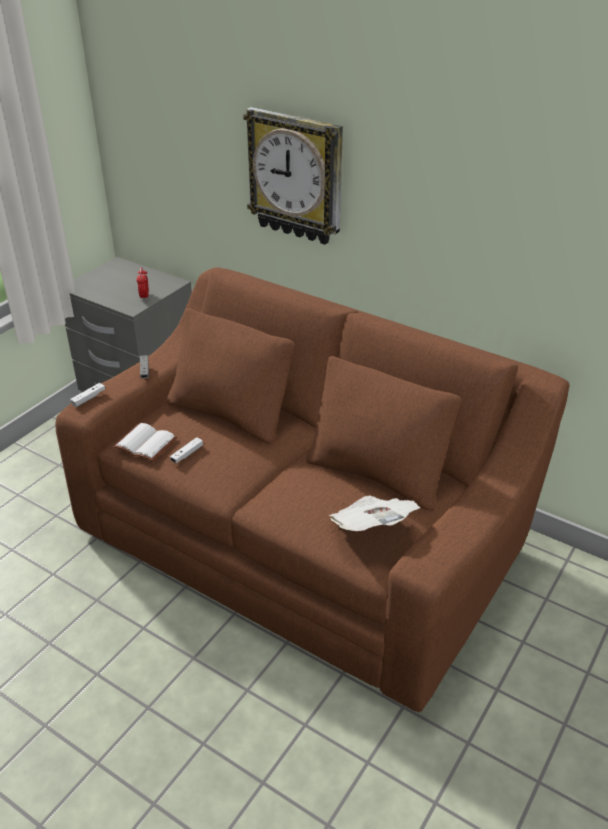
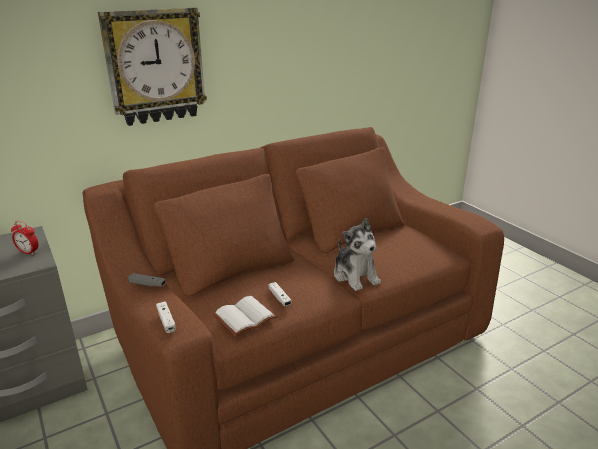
camera: 65 degrees left, 10 degrees down
(267, 496) = (355, 276): none -> plush toy
(372, 528) = (416, 244): newspaper -> none

